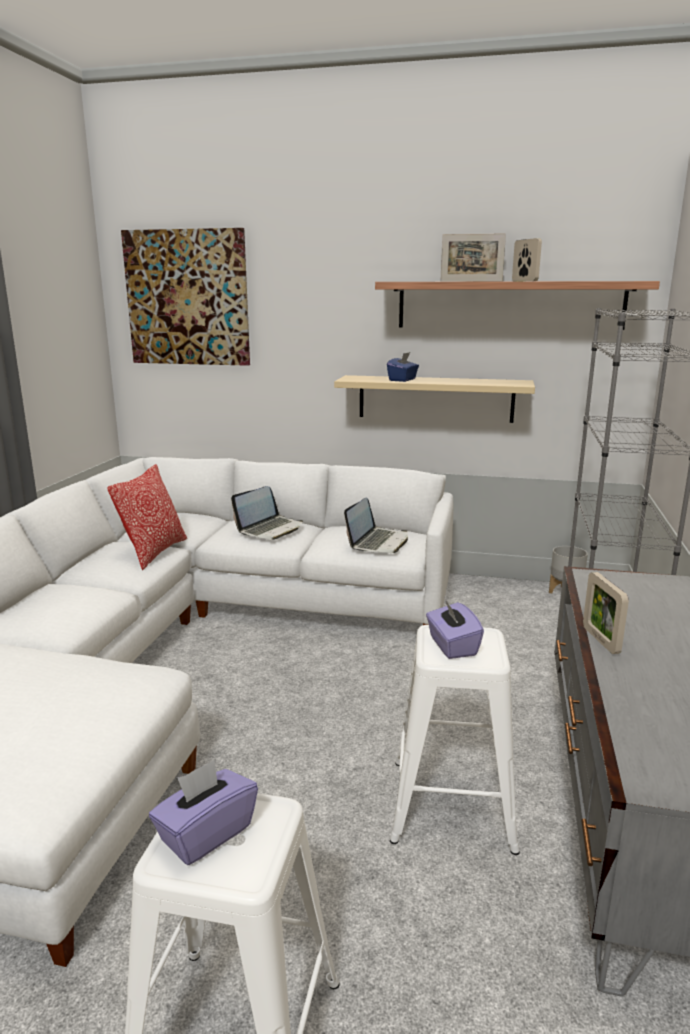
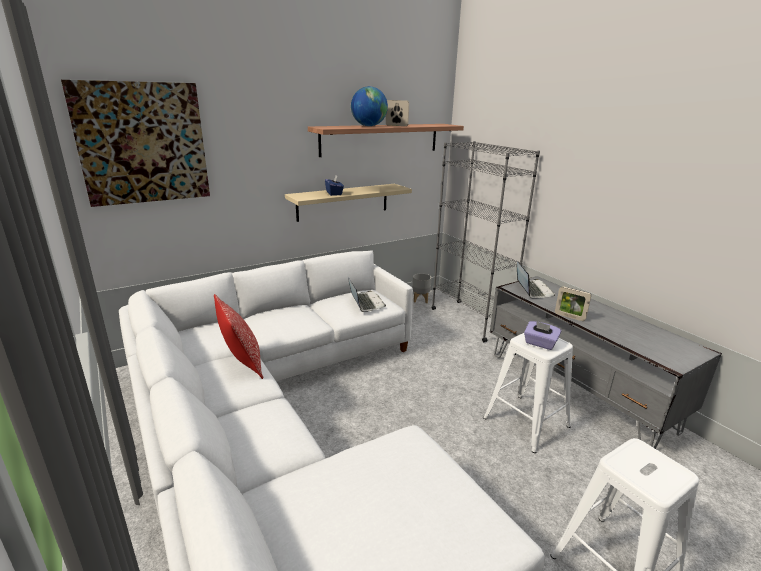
camera: 45 degrees left, 5 degrees up
(206, 833) = (646, 472): purple tissue box -> none
(270, 529) = (292, 316): laptop -> laptop (532, 290)
(471, 281) = (368, 126): picture frame -> globe

